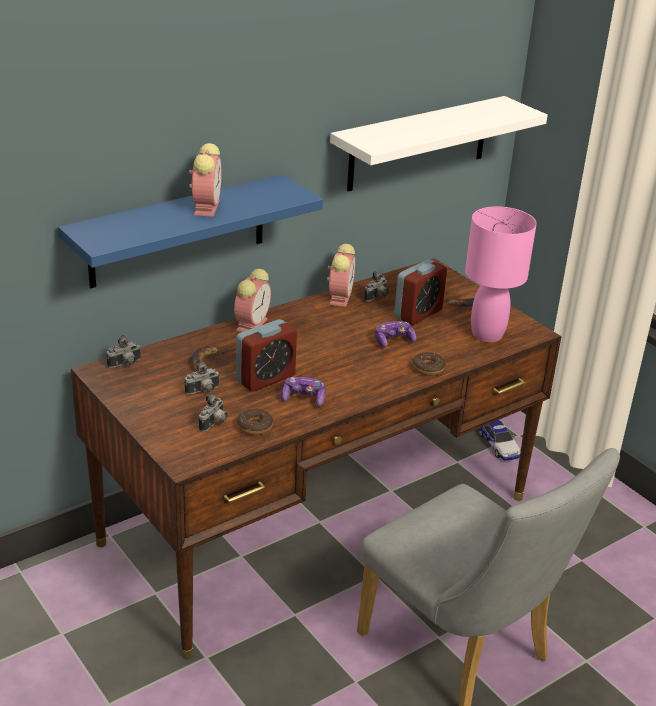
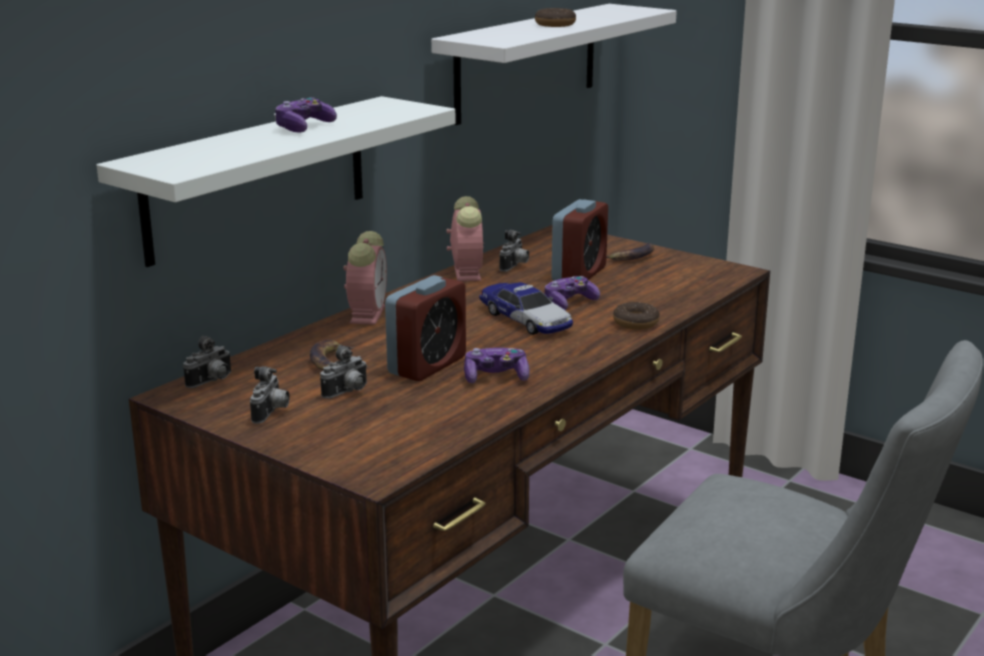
camera: 15 degrees left, 10 degrees down
(178, 231) = (258, 178): blue shelf -> white shelf
(206, 207) = (303, 128): alarm clock -> game controller
(214, 424) = (389, 424): camera -> camera (271, 413)
(255, 426) = (450, 418): donut -> donut (555, 24)
(488, 334) = (682, 281): pink table lamp -> none
(497, 443) = (670, 461): toy car -> toy car (525, 319)

